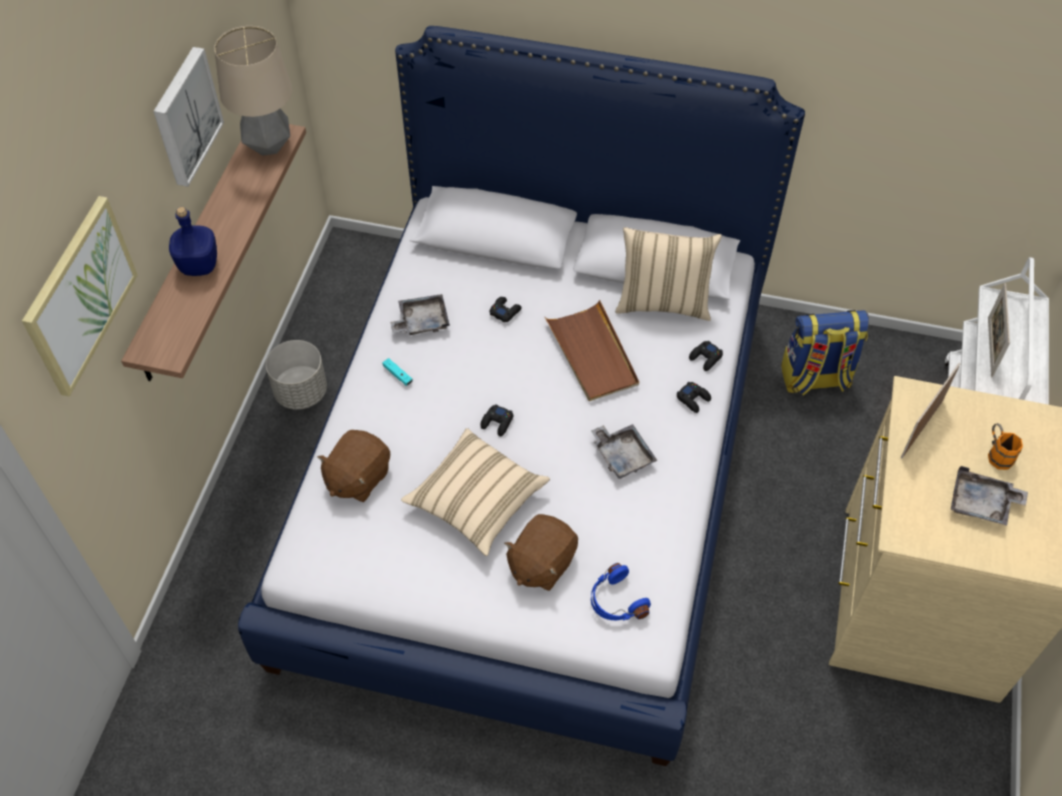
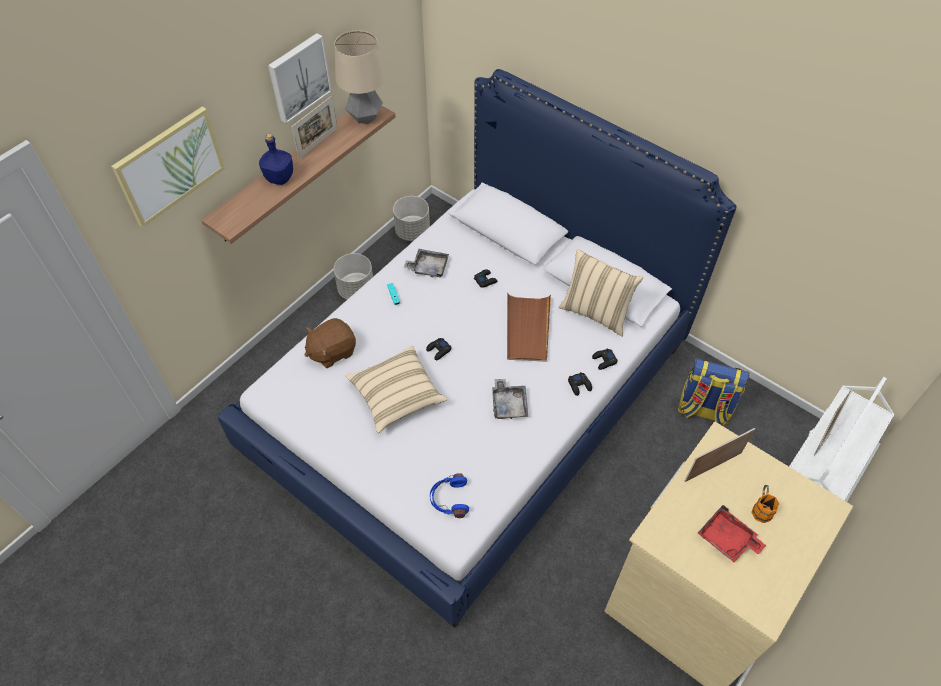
camera: 25 degrees right, 0 degrees up
(224, 201) = (318, 143): none -> picture frame
(336, 287) = (413, 231): none -> grey planter
(541, 563) = (415, 453): brown plush toy -> none
(981, 504) = (727, 539): grey tray -> red tray

